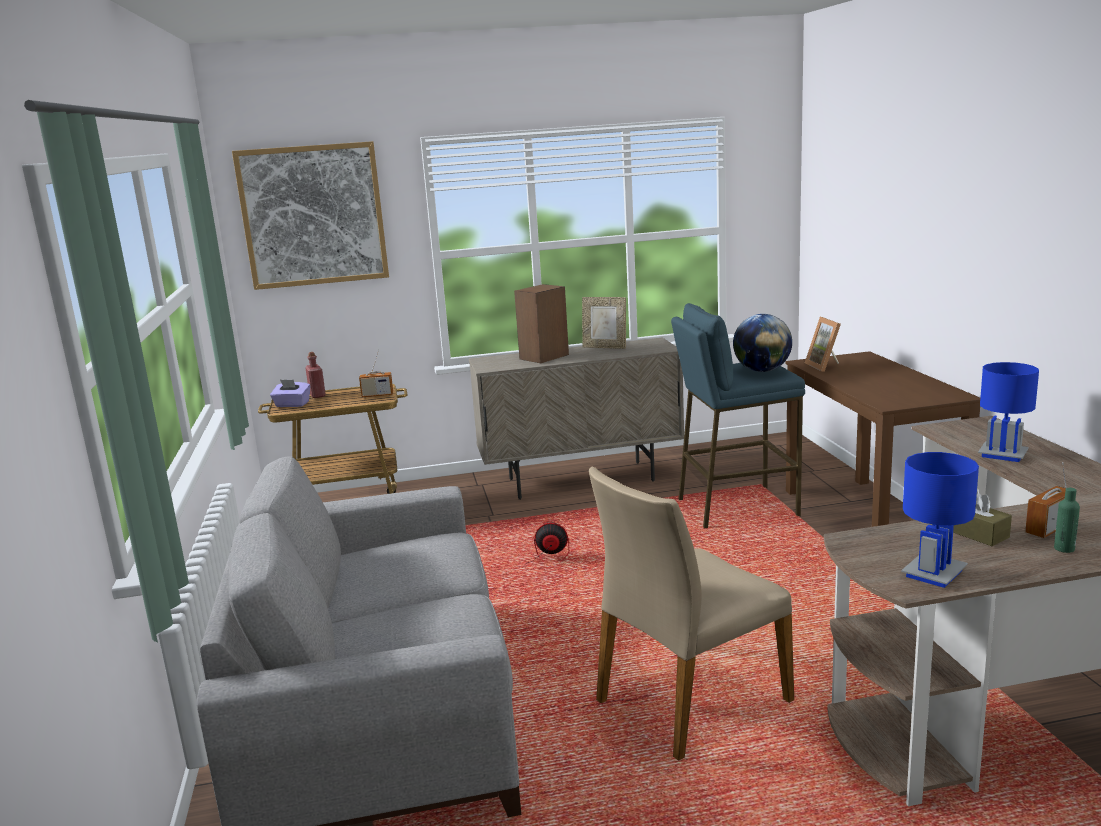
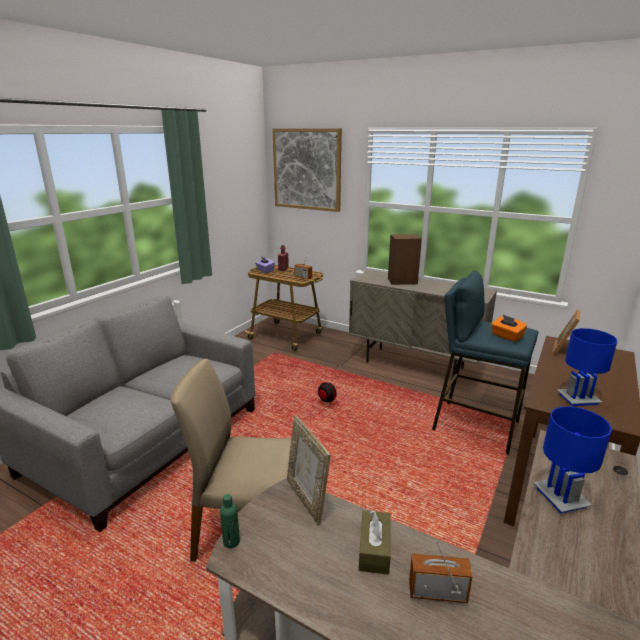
camera: 40 degrees right, 5 degrees up
(605, 347) = (447, 286): picture frame -> picture frame (307, 499)
(762, 371) = (506, 336): globe -> orange tissue box
(934, 574) = (272, 560): blue table lamp -> blue table lamp (578, 399)
(1064, 549) = (406, 621): green bottle -> green bottle (231, 542)

